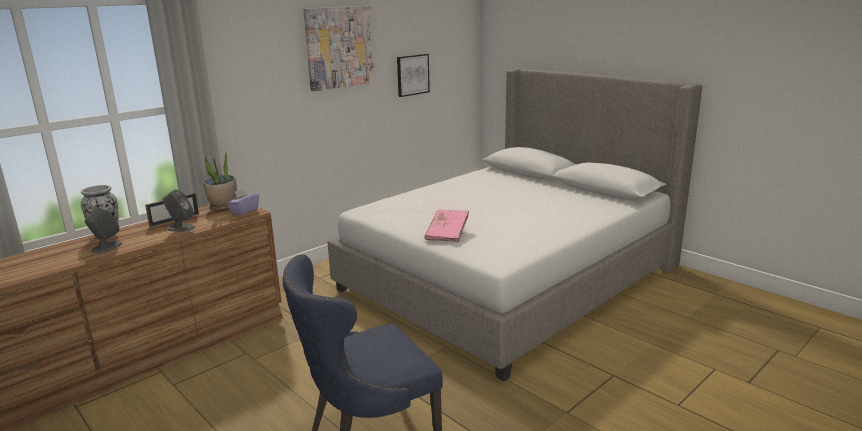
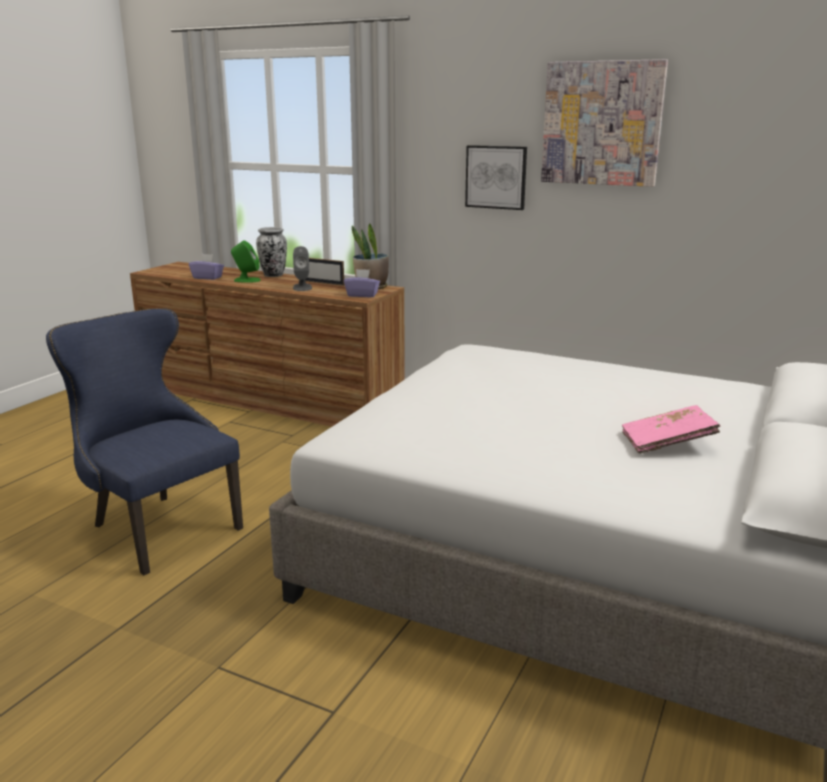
camera: 70 degrees right, 0 degrees up
(56, 264) = (207, 277): none -> purple tissue box
(106, 247) = (246, 280): grey speaker -> green speaker
(412, 75) = (750, 188): picture -> picture (496, 177)
(447, 233) = (420, 398): pink book -> pink book (667, 443)

